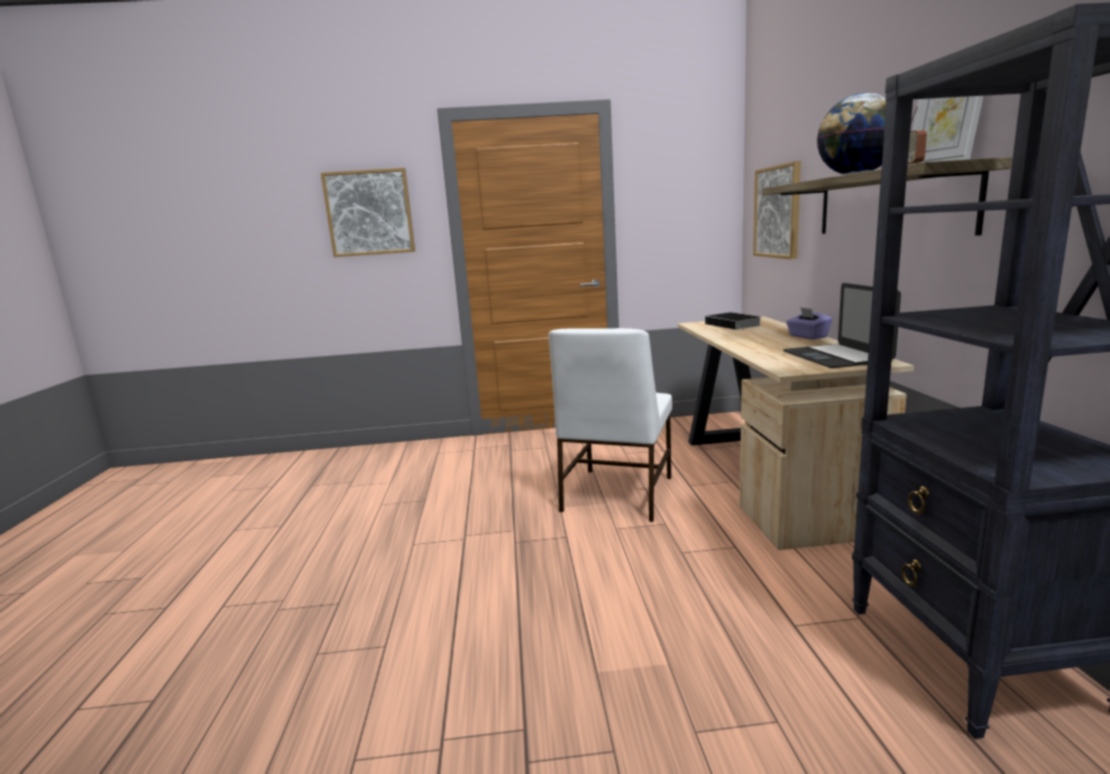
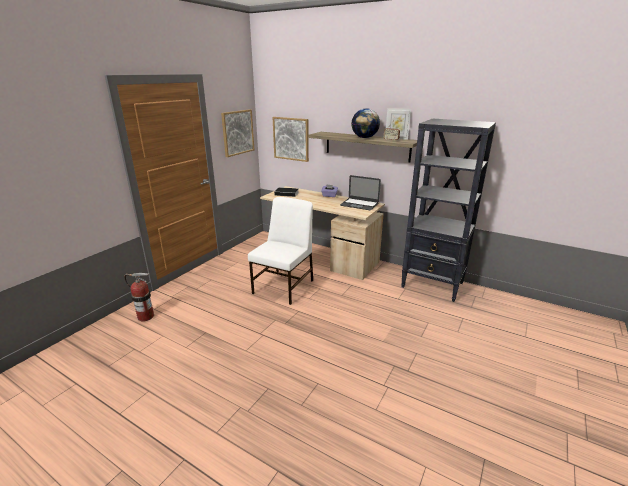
camera: 55 degrees left, 10 degrees up
(369, 213) = (65, 156): picture -> picture (237, 132)
(417, 457) = (146, 316): none -> fire extinguisher
(616, 494) = (284, 286): white chair -> white chair turned 120 degrees counterclockwise

